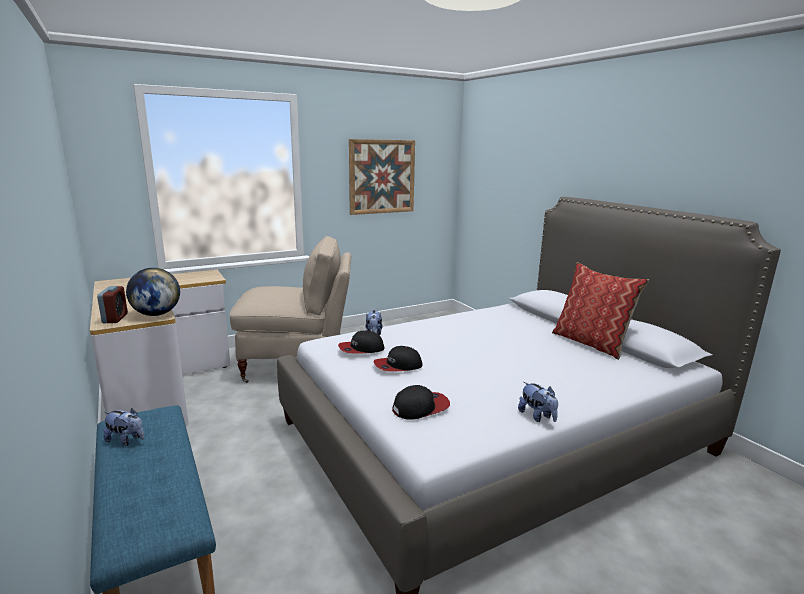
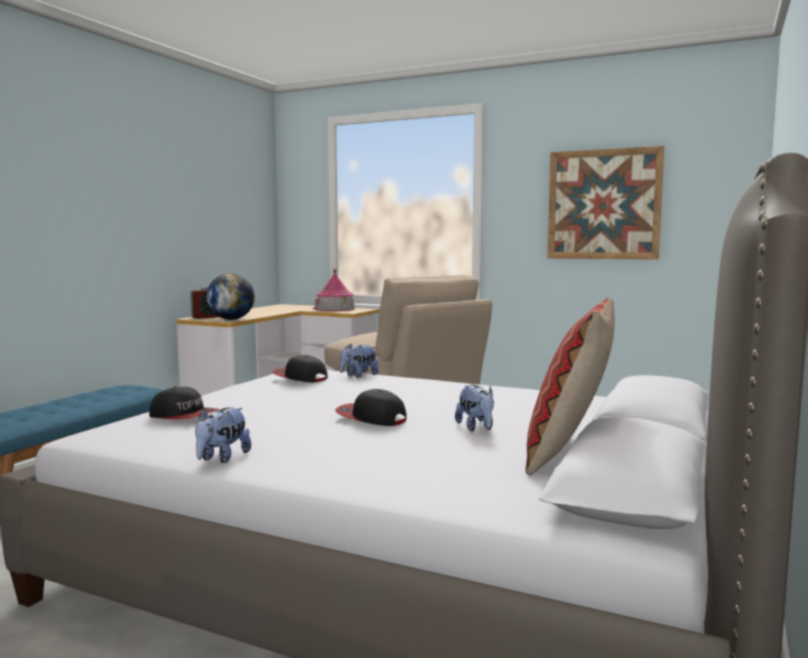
camera: 55 degrees right, 10 degrees down
(126, 440) = (96, 393): plush toy -> plush toy (476, 428)
(184, 277) = (335, 309): none -> toy house
(398, 366) = (280, 394): cap -> cap (371, 418)

